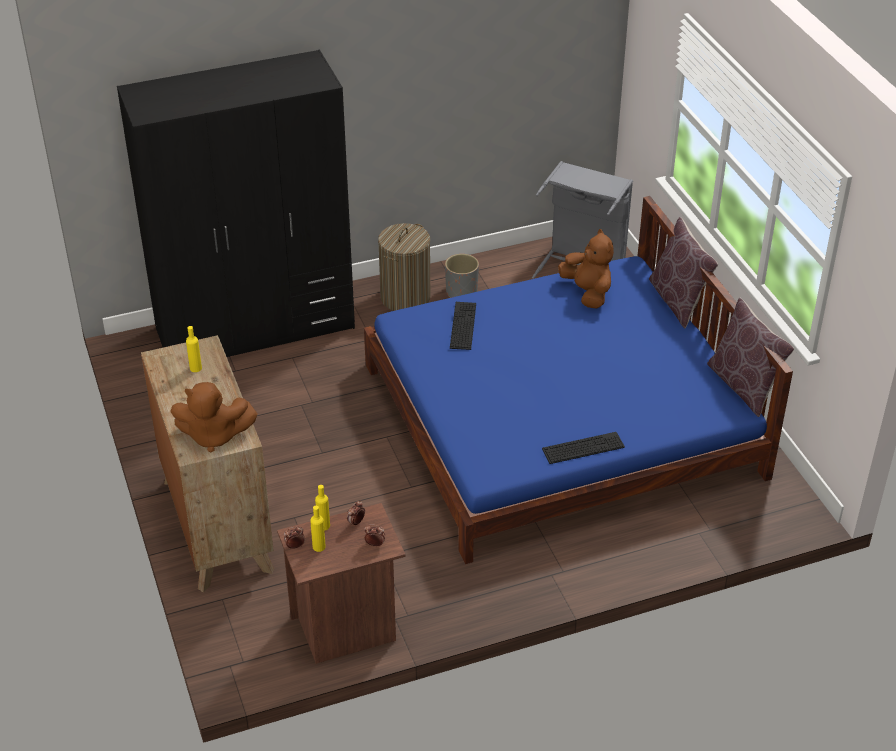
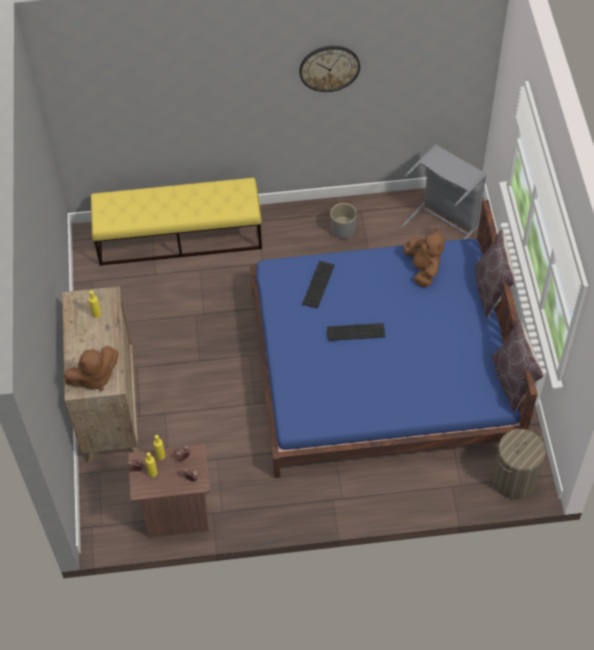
camera: 15 degrees right, 15 degrees up
(213, 436) = (94, 378): brown plush toy -> brown plush toy turned 45 degrees counterclockwise
(256, 328) = (180, 237): black wardrobe -> yellow bench
(405, 297) = (298, 228): laundry basket -> laundry basket (514, 479)
(430, 58) = (329, 68): none -> wall clock
(583, 448) = (373, 414): keyboard -> keyboard (355, 332)

